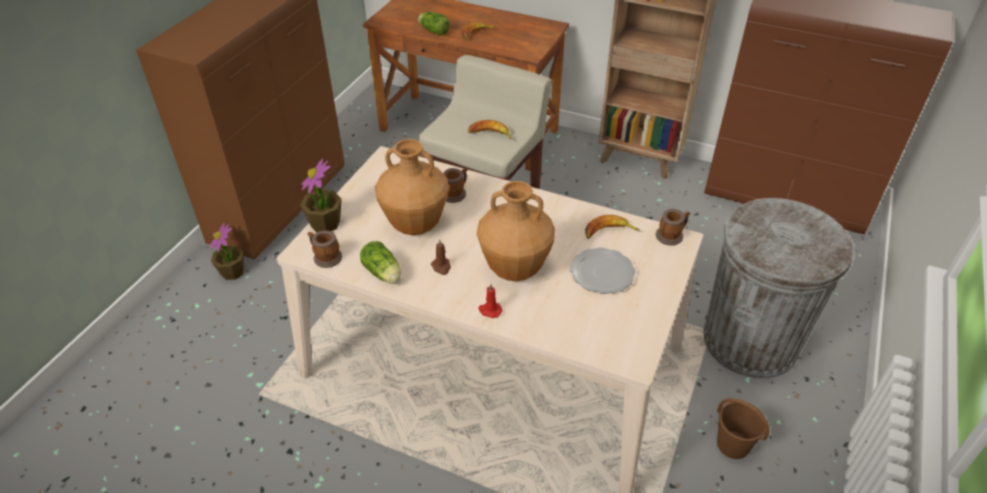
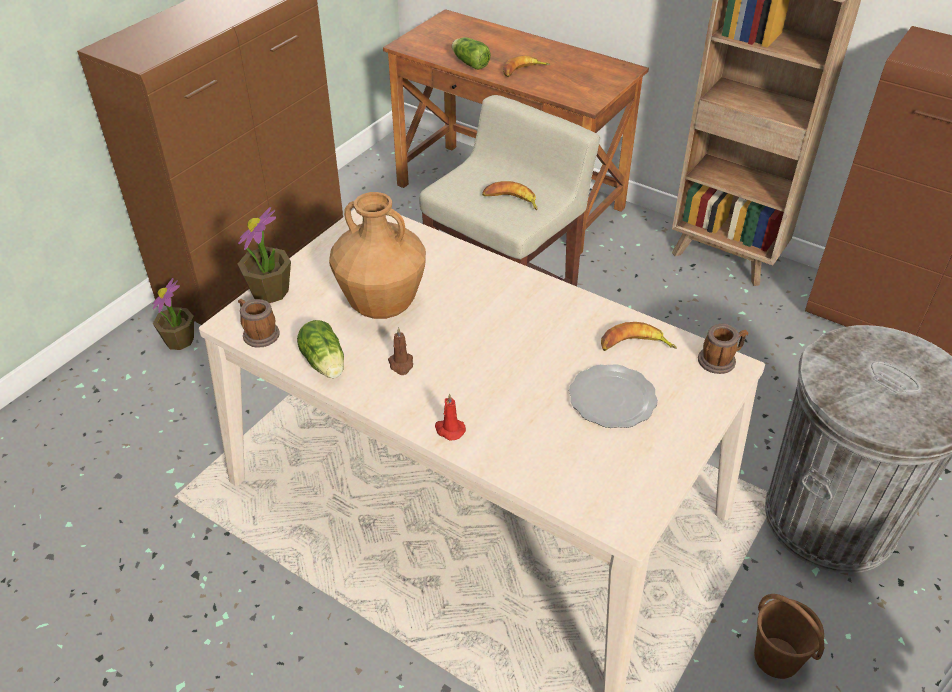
camera: 10 degrees right, 0 degrees up
(455, 193) = (444, 271): mug -> none
(514, 269) = (495, 379): brown vase -> none

